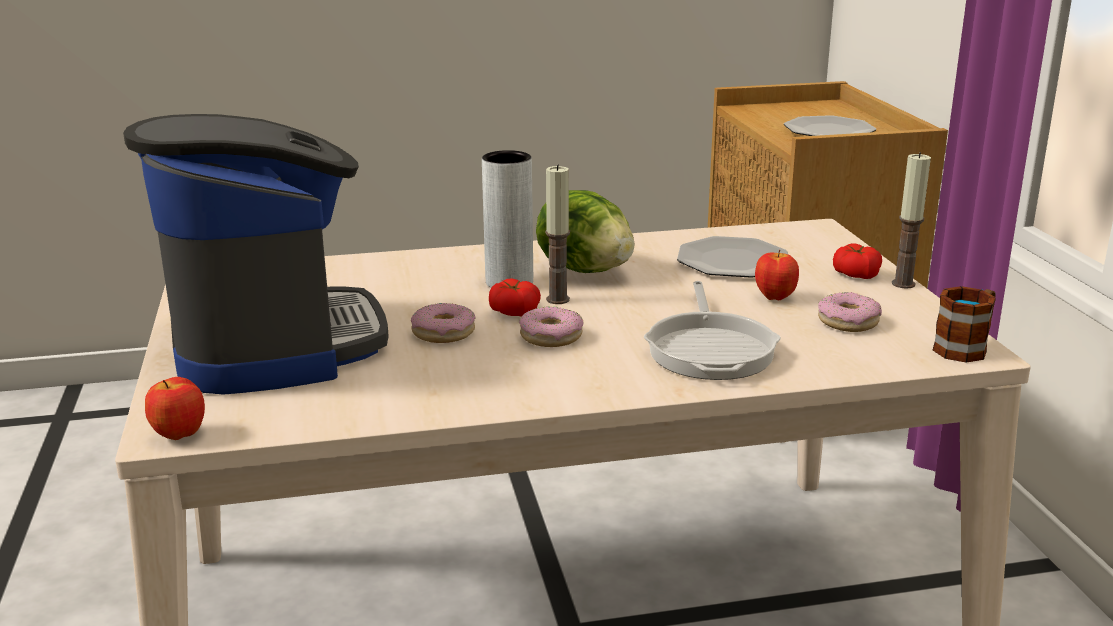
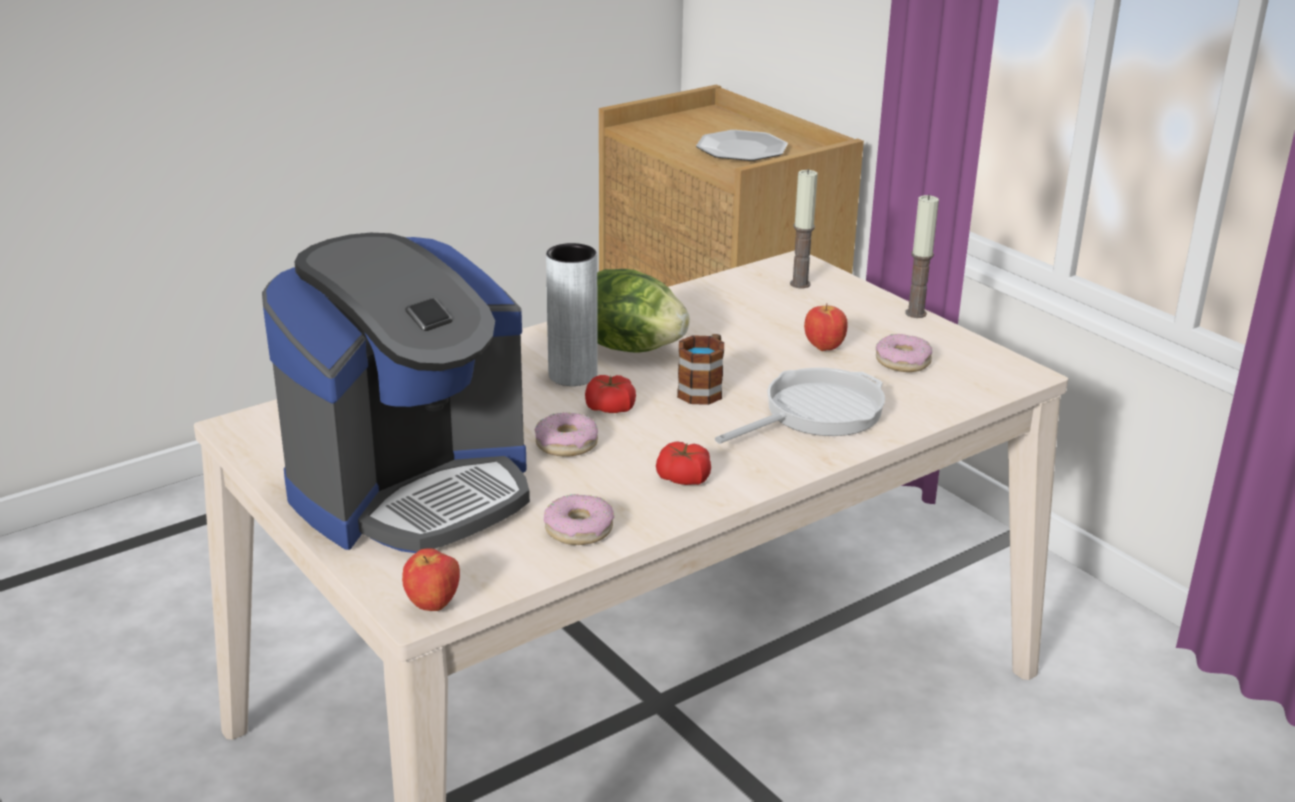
camera: 25 degrees left, 5 degrees up
(272, 343) = (411, 489): coffee machine -> coffee machine turned 90 degrees clockwise
(551, 336) = (669, 427): donut -> donut (579, 529)
(558, 299) = (637, 386): candle -> candle (800, 284)
(710, 349) = (816, 412): frying pan -> frying pan turned 105 degrees counterclockwise
(732, 261) = (754, 313): plate -> none
(856, 274) = (870, 310): tomato -> tomato (683, 478)
(966, 347) = (1010, 369): mug -> mug (704, 389)

